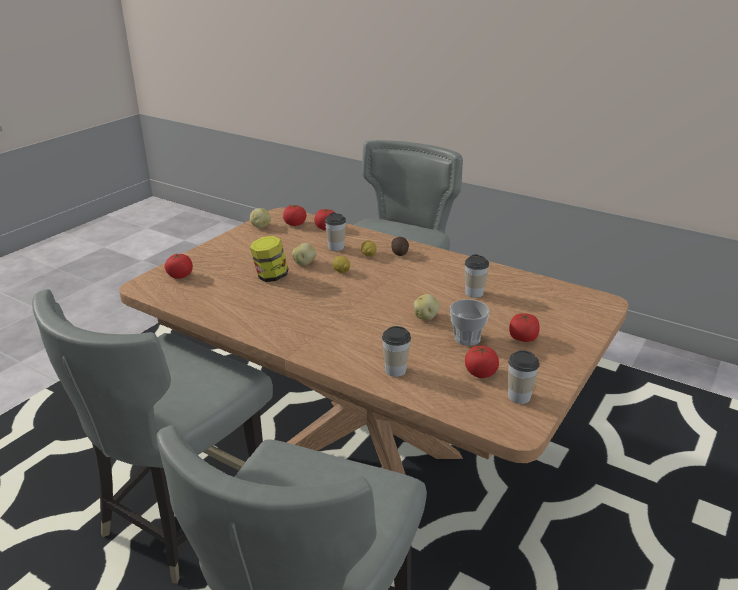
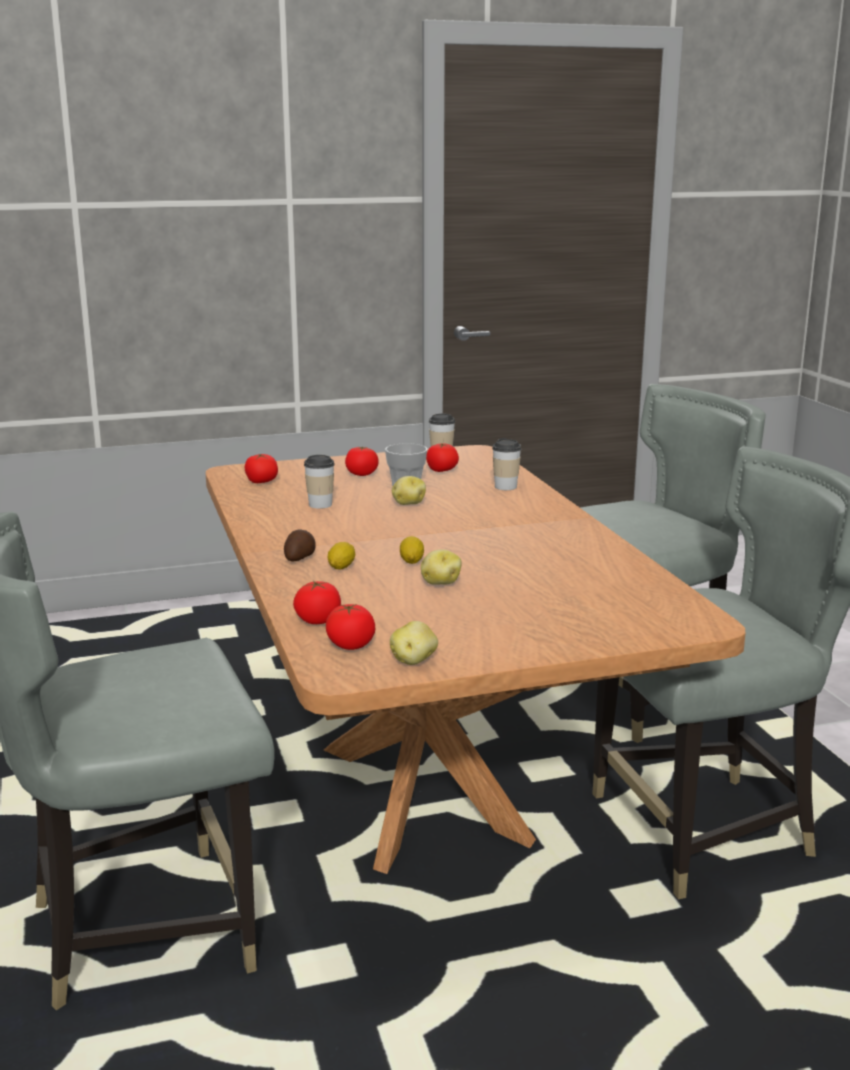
camera: 140 degrees left, 10 degrees down
(180, 275) = (637, 621): tomato -> tomato (261, 482)
(271, 277) = (510, 581): jar -> none
(336, 247) = (362, 588): cup -> none

